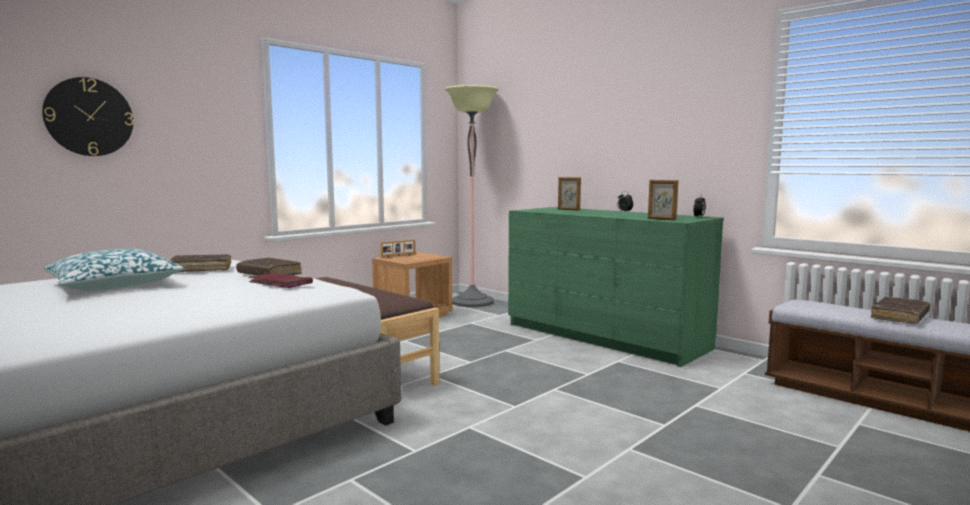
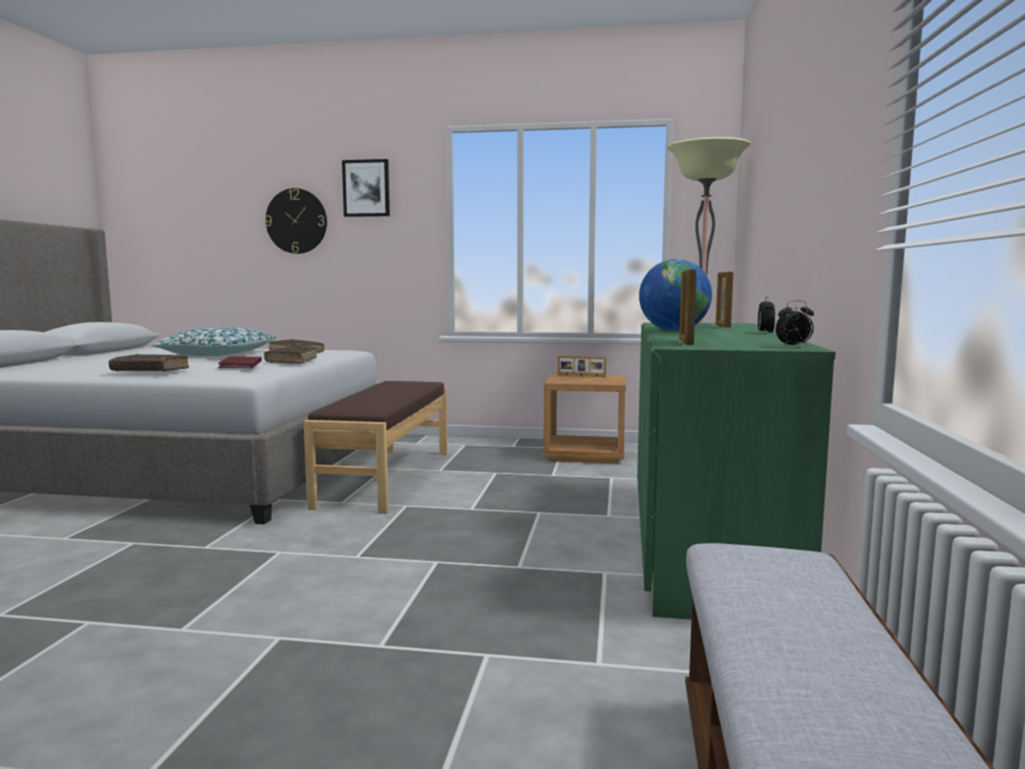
camera: 55 degrees right, 0 degrees up
(180, 87) = (366, 188): none -> picture
(587, 214) = (673, 331): none -> globe
(899, 317) = (816, 654): brown book -> brown book (150, 370)

